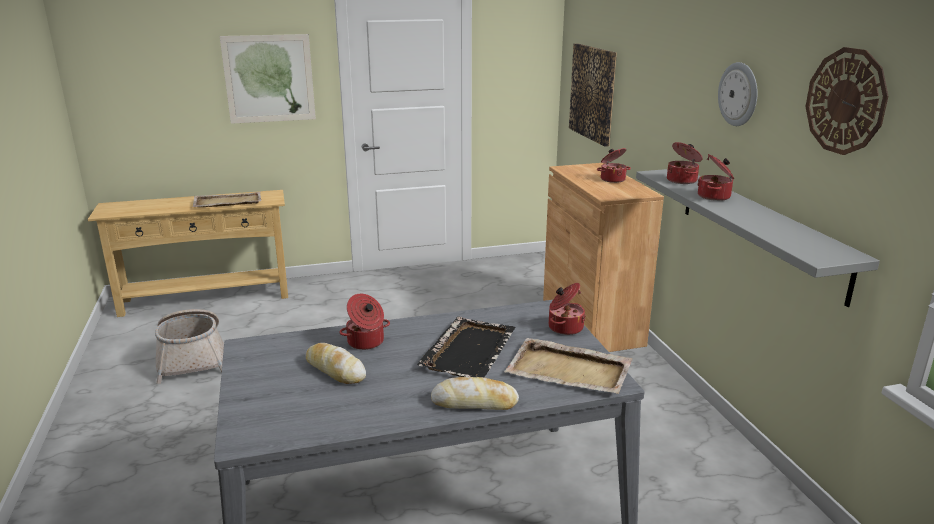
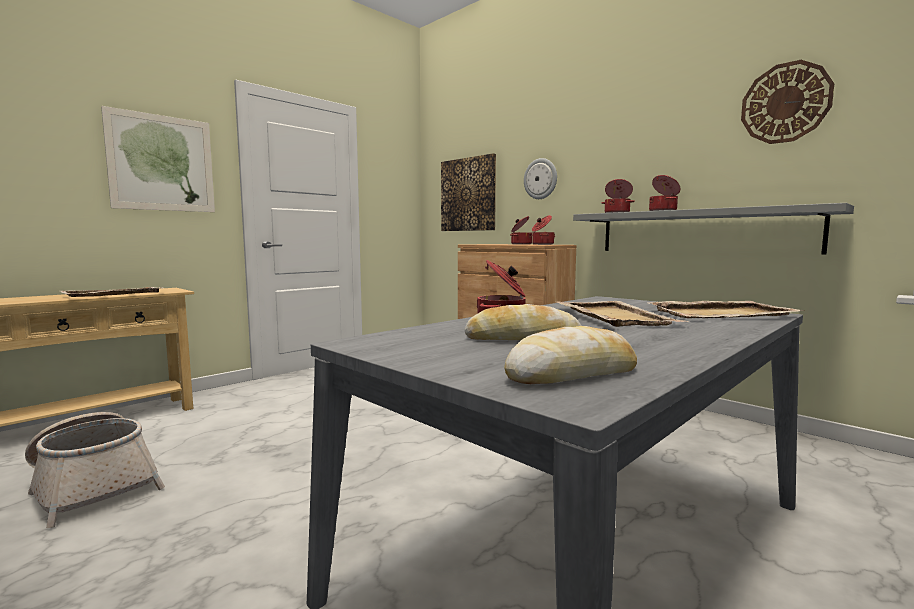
camera: 30 degrees left, 15 degrees down
(469, 350) = (613, 316): black tray -> beige tray
(474, 402) = (720, 334): bread -> bread (572, 374)
(564, 327) = (645, 302): cooking pot -> cooking pot (542, 244)
(739, 94) = (656, 137): wall clock -> wall clock (540, 179)

